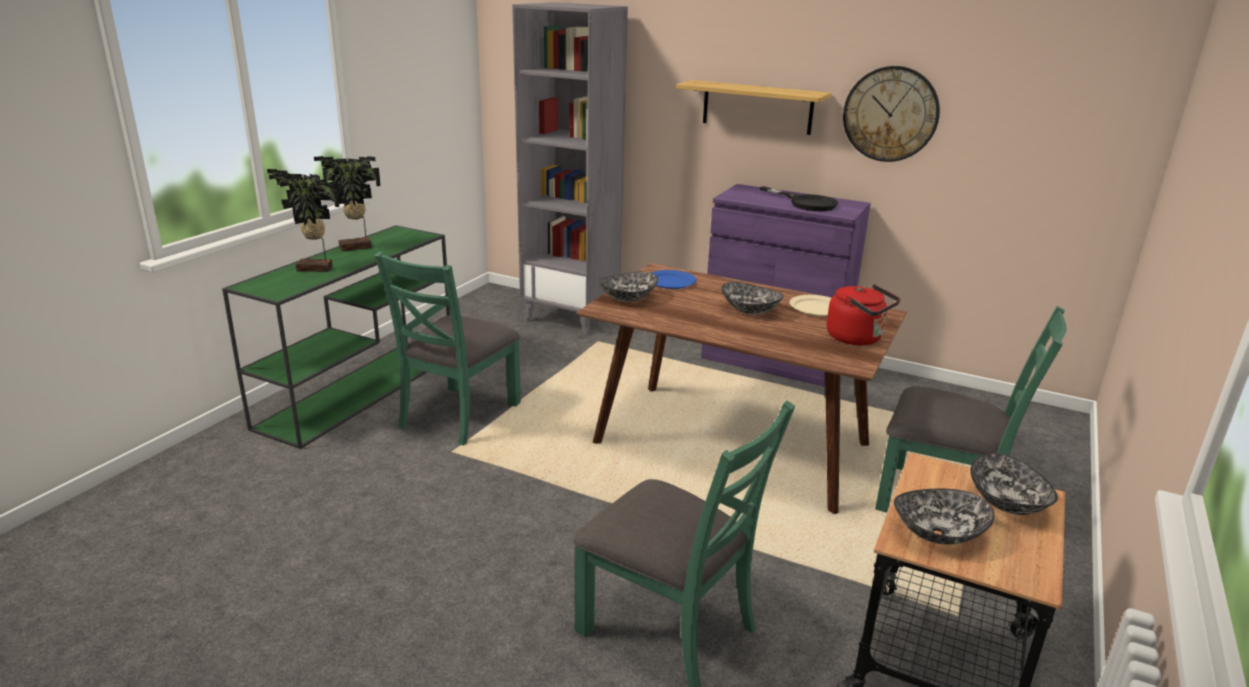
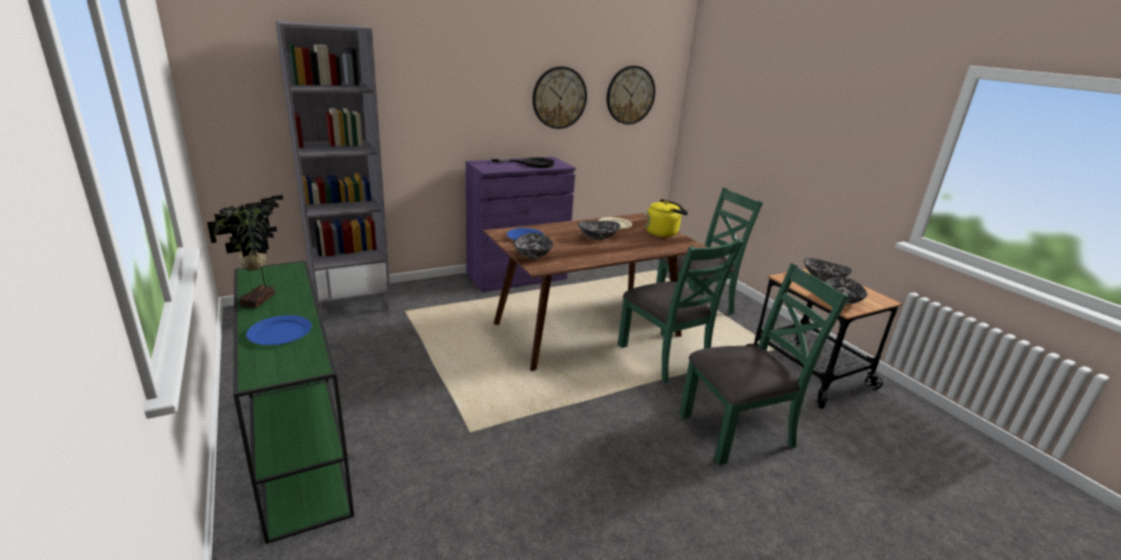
camera: 55 degrees left, 0 degrees up
(315, 270) = (280, 333): potted plant -> blue plate
(458, 415) = (420, 408): green chair -> green chair (665, 357)
(757, 107) = (474, 102): shelf -> none
(857, 338) = (663, 233): red kettle -> yellow kettle
(1035, 123) = (630, 95): none -> wall clock

